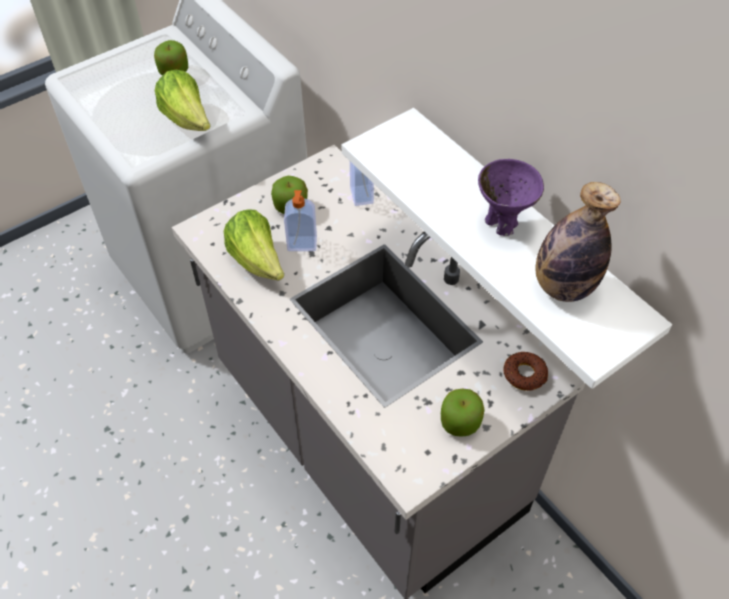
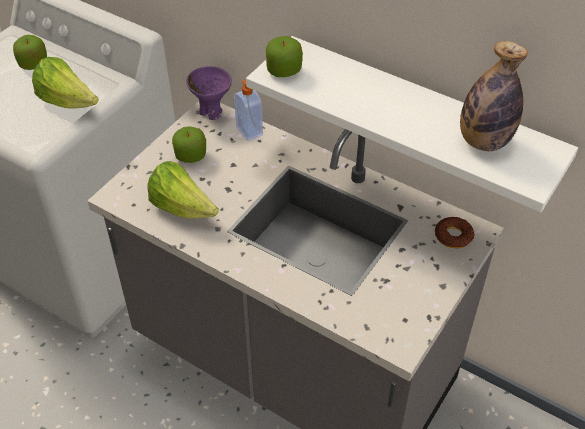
camera: 20 degrees left, 5 degrees down
(302, 244) = (216, 184): soap dispenser -> none
(460, 422) = (420, 288): apple -> apple (284, 70)
(502, 224) = (411, 107): purple bowl -> purple bowl (211, 112)

